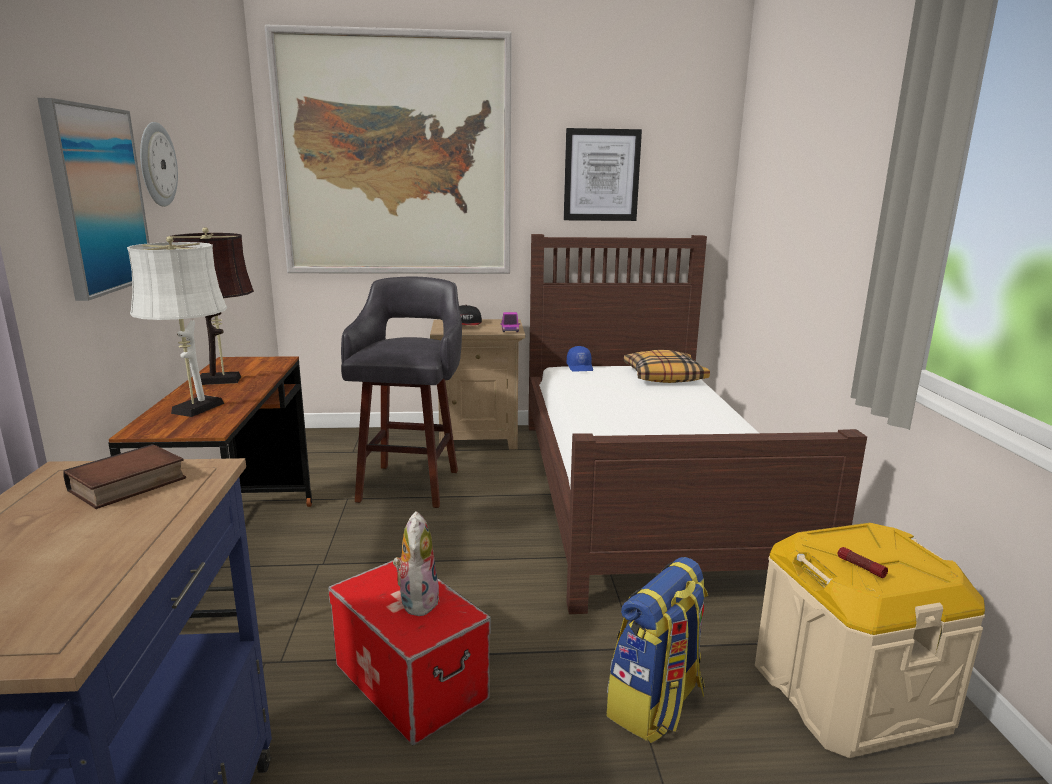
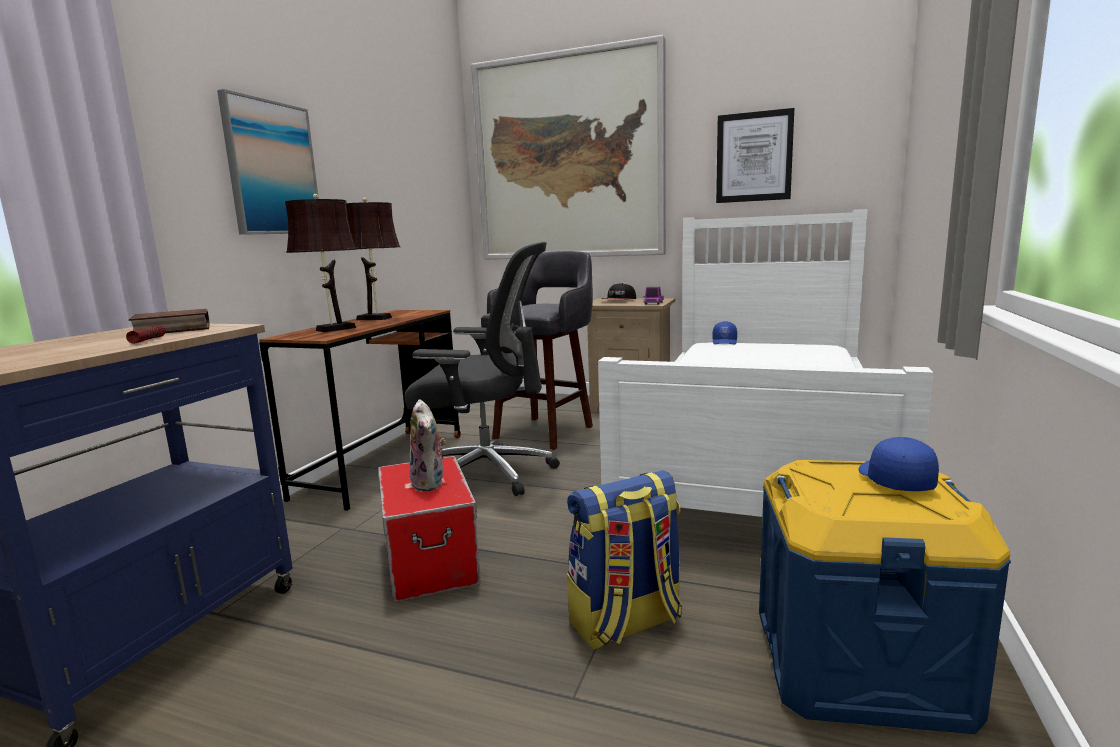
camera: 25 degrees right, 5 degrees down
(156, 164) = (340, 154): wall clock -> none
(194, 410) = (332, 329): white table lamp -> brown table lamp
(384, 554) = (485, 474): none -> office chair
(417, 600) = (430, 483): plush toy -> plush toy turned 135 degrees clockwise
(643, 492) = (757, 458): brown bed -> white bed
(664, 376) = (805, 350): pillow -> none
(849, 694) = (858, 663): beige storage box -> blue storage box
(860, 567) = (839, 492): flashlight -> flashlight (148, 340)
(882, 545) = (893, 480): none -> blue cap

